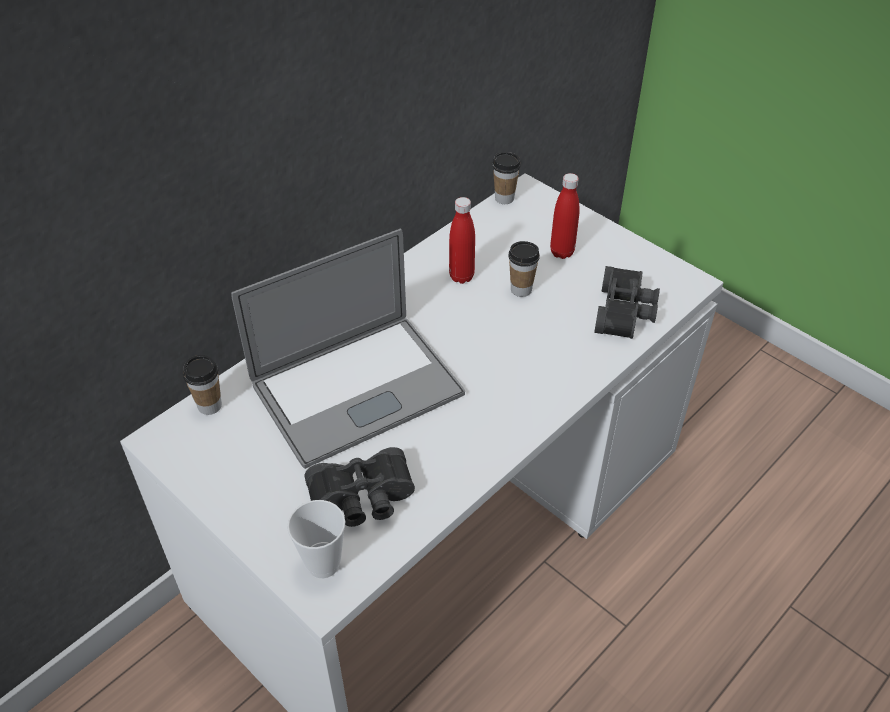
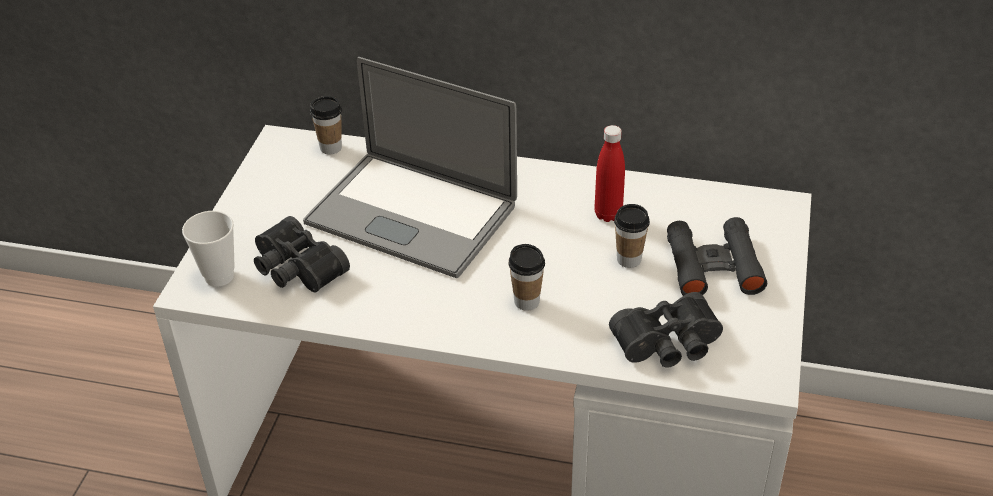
camera: 60 degrees right, 5 degrees down
(504, 198) = (753, 195): cup -> cup (526, 301)
(562, 252) = (713, 266): red bottle -> black binoculars

